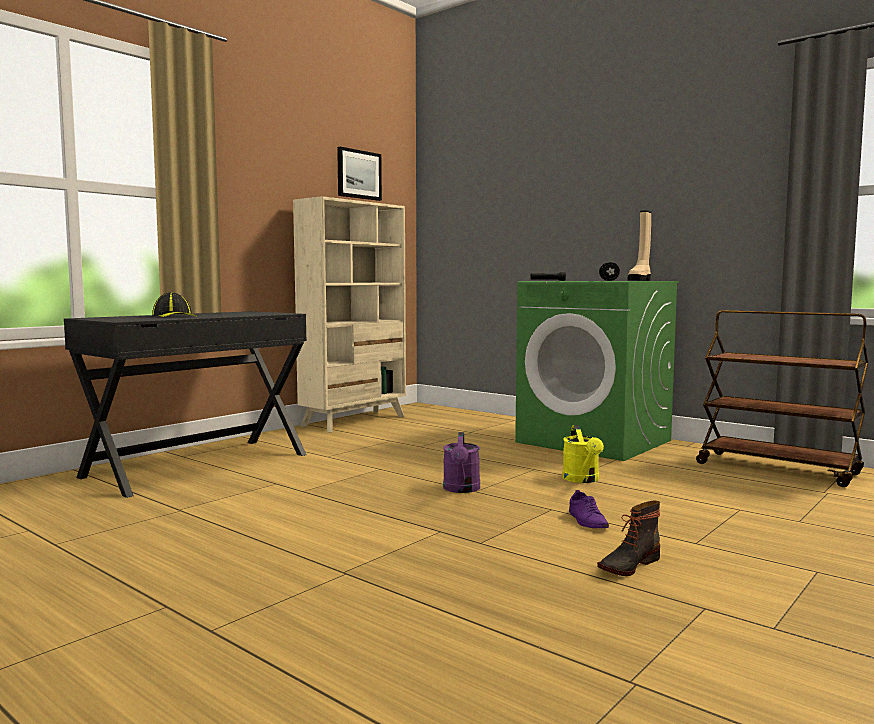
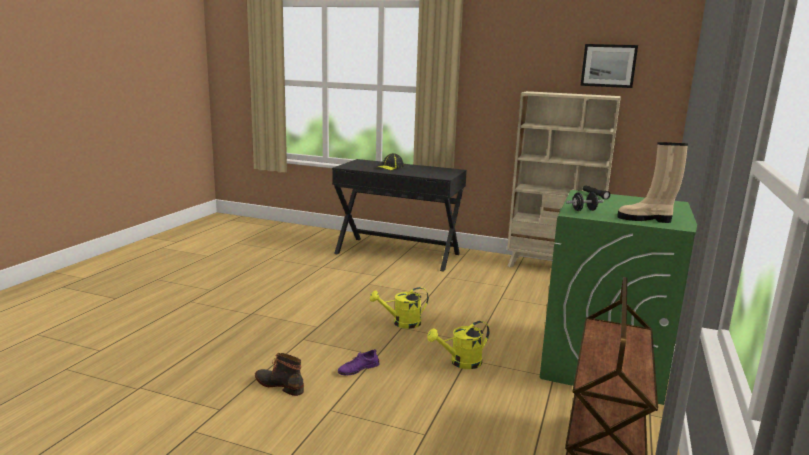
camera: 70 degrees right, 10 degrees up
(461, 489) = (401, 323): purple watering can -> yellow watering can

